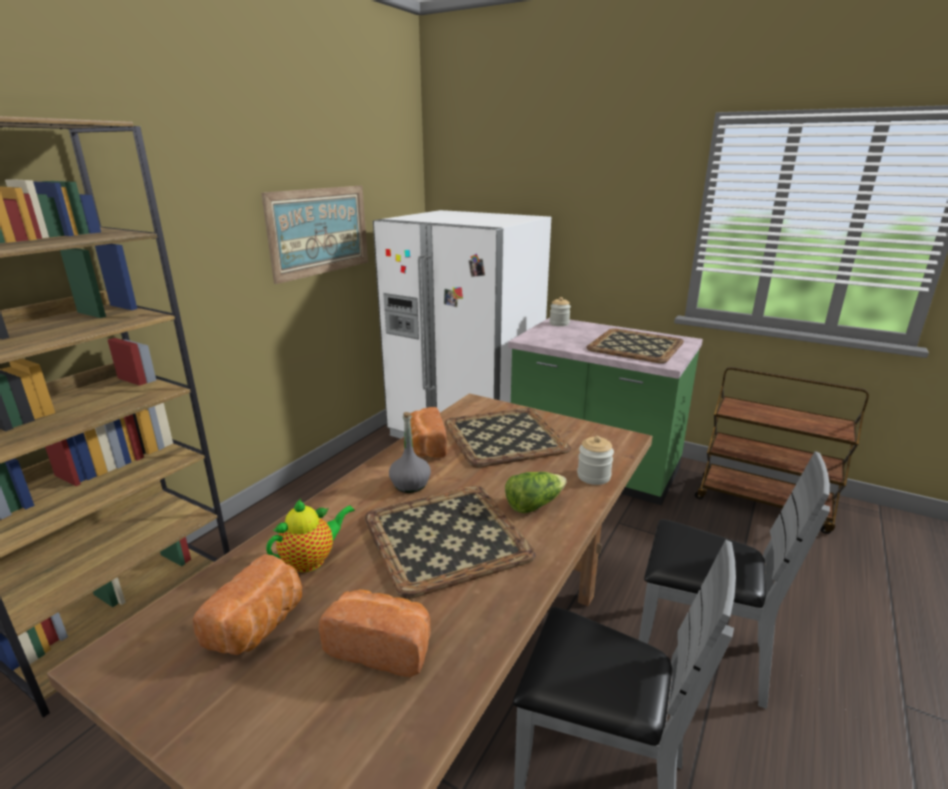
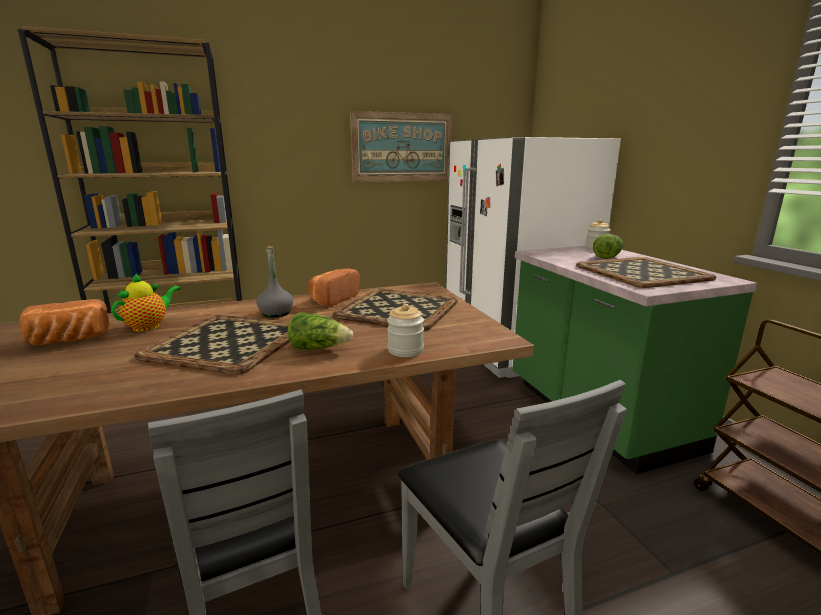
camera: 40 degrees right, 5 degrees down
(312, 560) = (149, 326): teapot -> teapot turned 60 degrees counterclockwise
(382, 646) = (76, 372): bread -> none
(583, 332) = (607, 256): none -> lettuce

